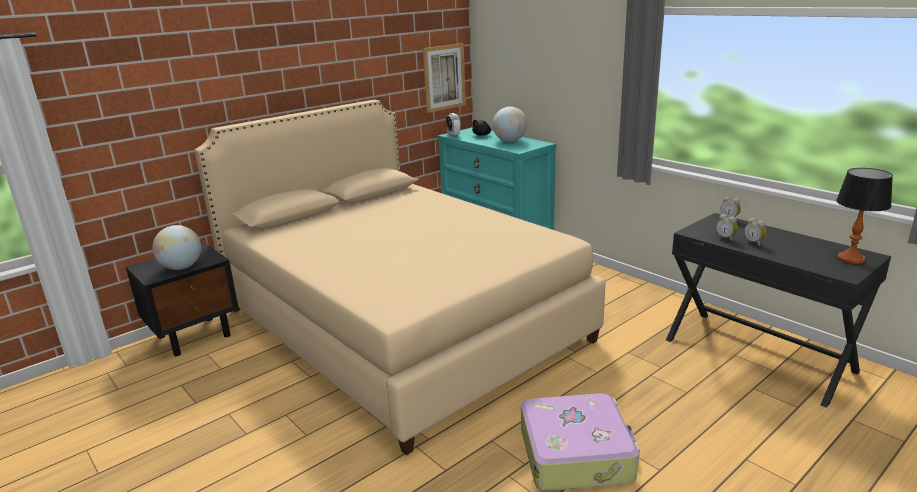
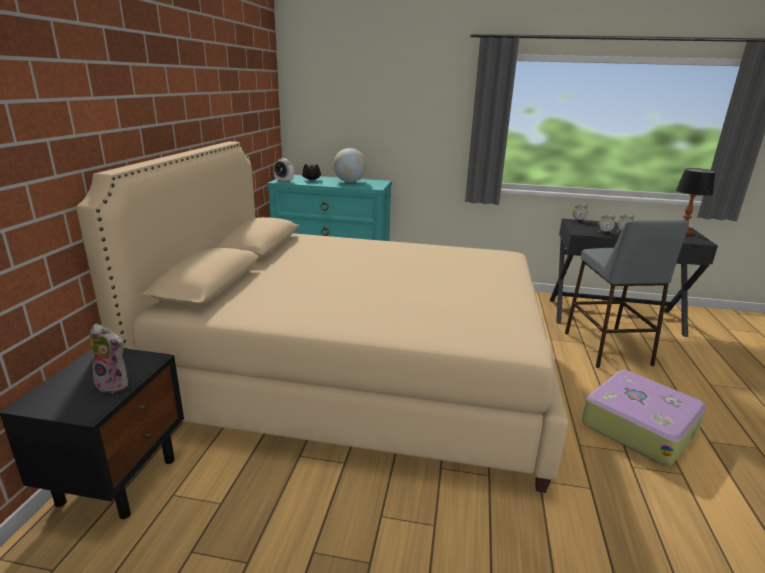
camera: 40 degrees left, 0 degrees up
(181, 267) = (115, 384): globe -> plush toy
(444, 77) = (267, 122): picture -> none
(679, 382) = (607, 349): none -> grey stool

